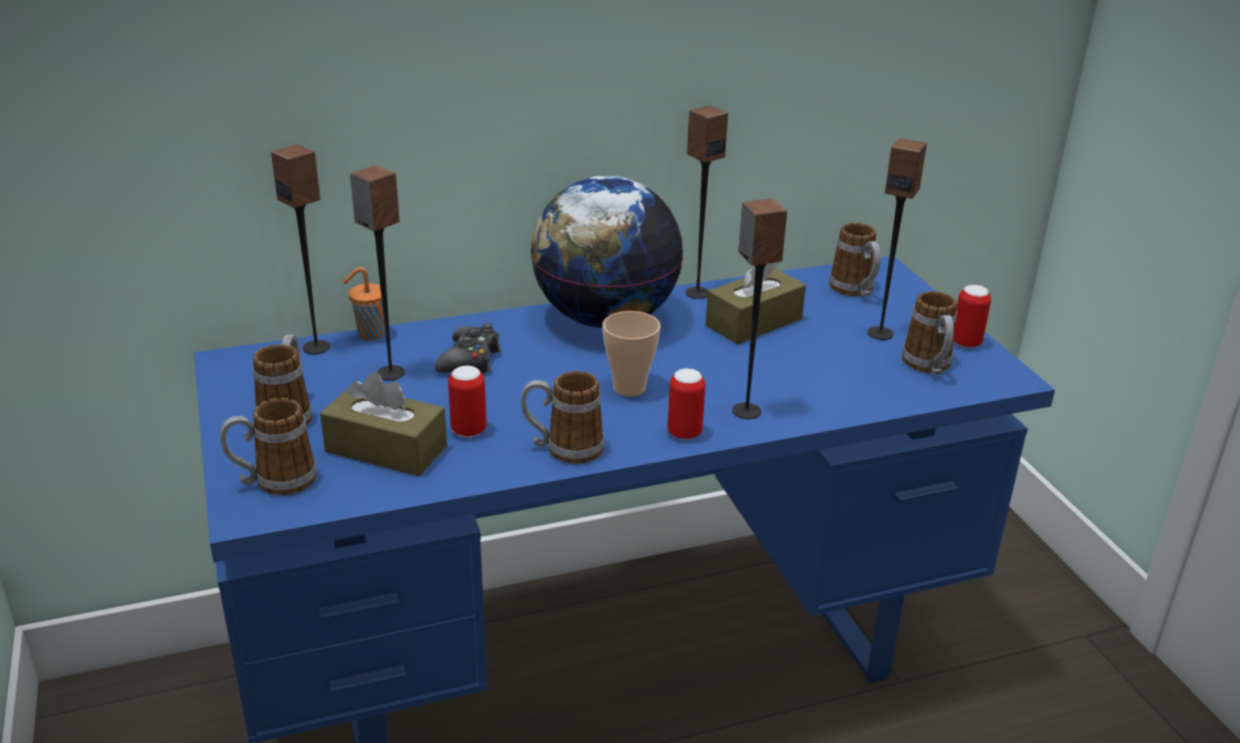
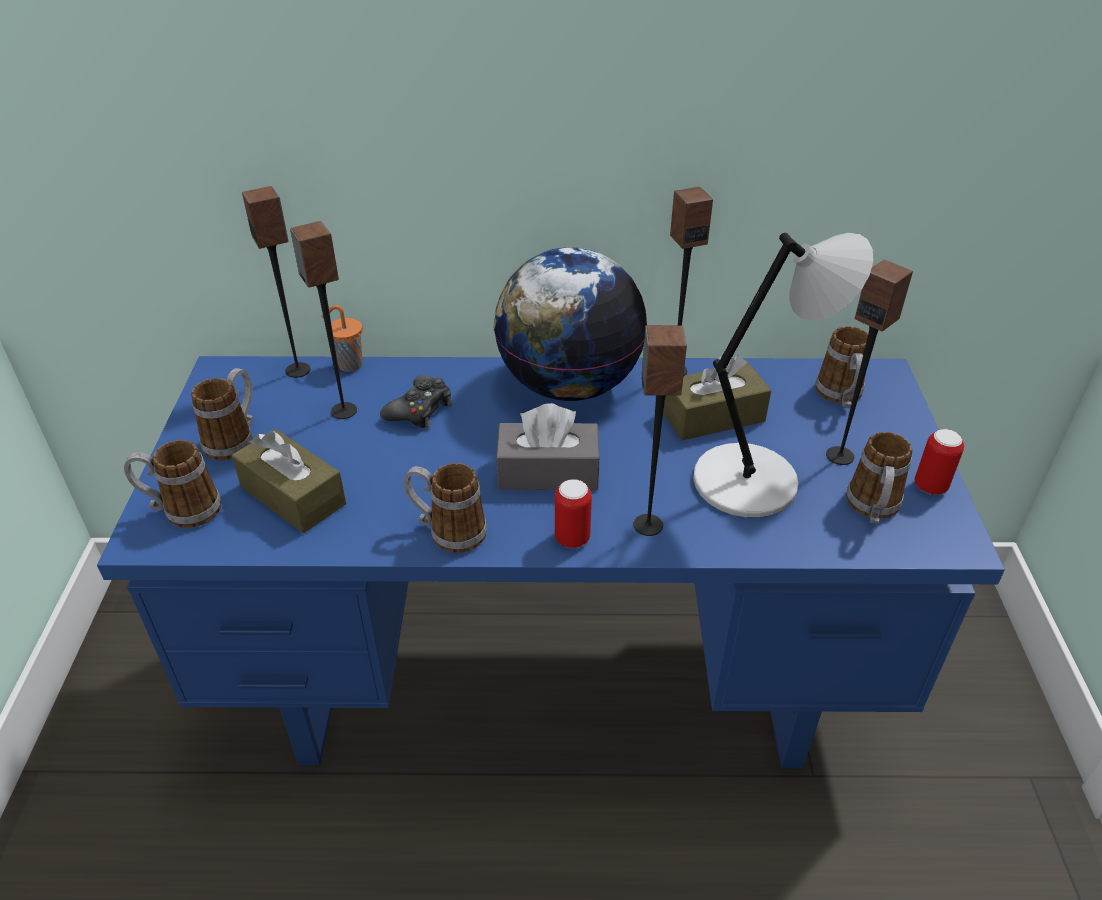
camera: 20 degrees right, 10 degrees up
(468, 430) = (375, 490): can -> none
(629, 388) = (548, 472): cup -> grey tissue box
(816, 363) = (751, 480): none -> grey table lamp

